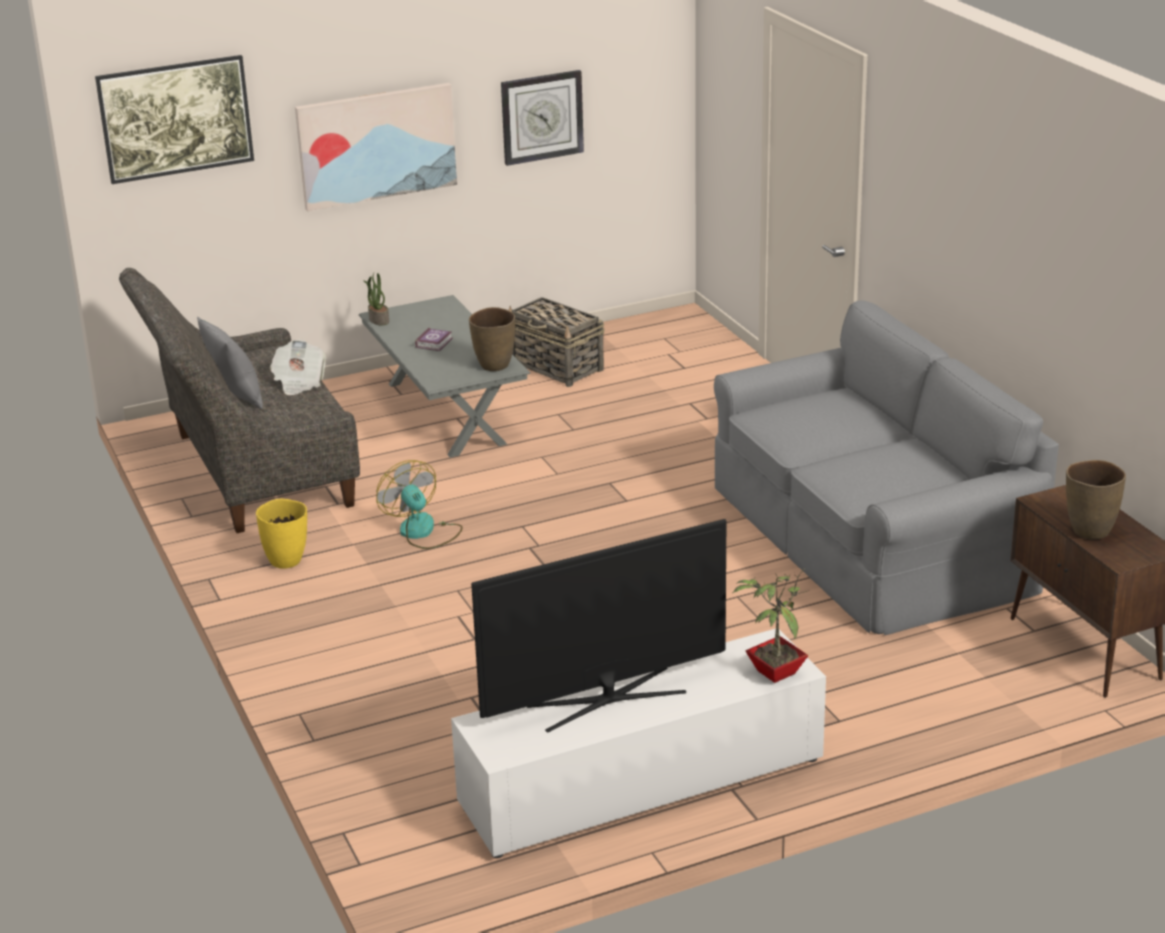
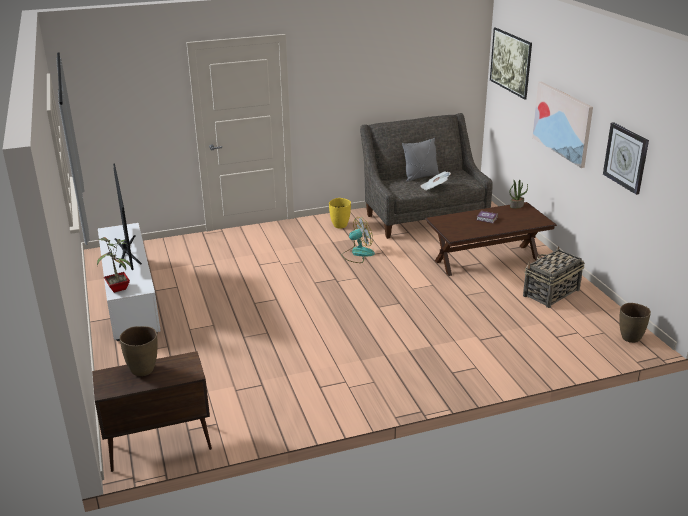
camera: 95 degrees right, 0 degrees up
(445, 413) = (487, 260): grey coffee table -> brown coffee table
(495, 366) = (456, 233): brown vase -> brown vase (630, 338)
(871, 537) = (315, 384): grey sofa -> none

